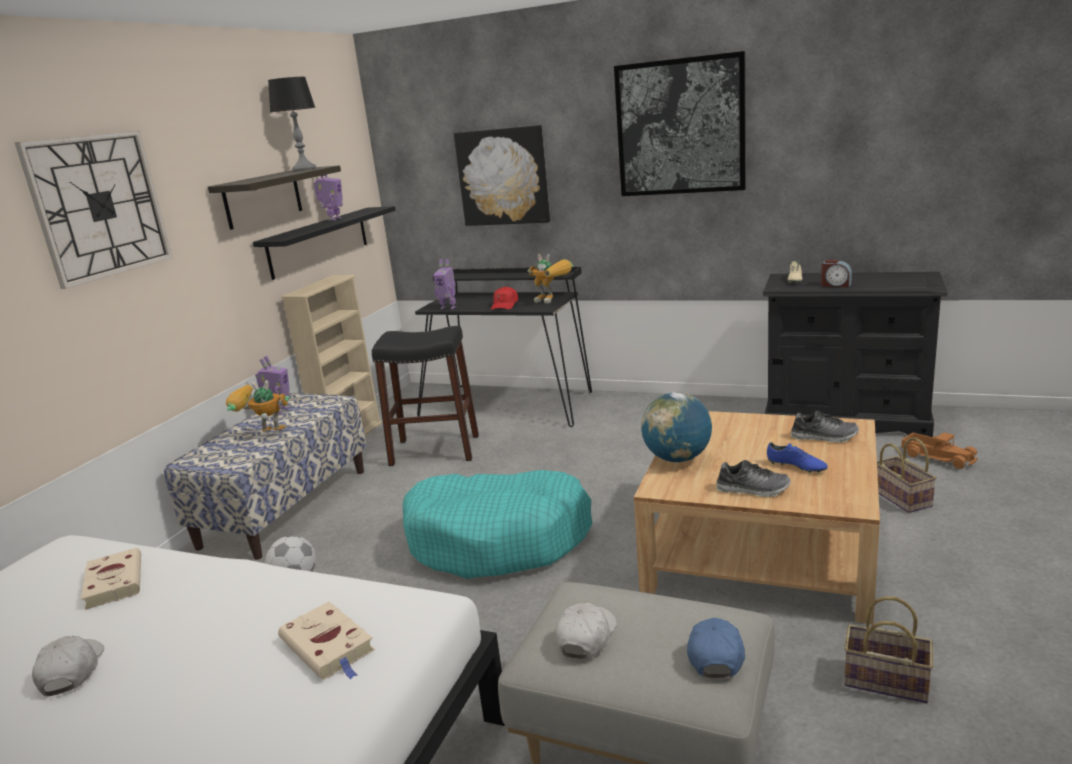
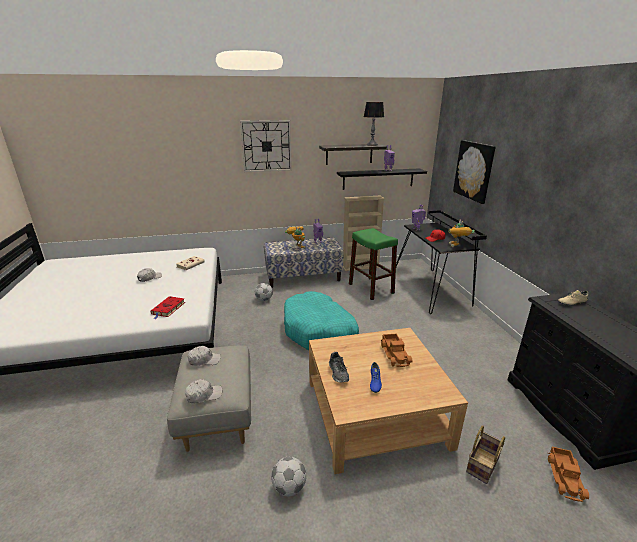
camera: 55 degrees right, 5 degrees up
(329, 646) = (168, 309): beige book -> red book
(435, 450) = (371, 288): black stool -> green stool
(677, 459) = (353, 342): globe -> none
(680, 127) = (559, 169): picture -> none
(715, 654) = (203, 395): blue cap -> white cap
(738, 436) = (395, 354): none -> toy truck
(824, 437) = (421, 385): shoe -> none
(835, 285) = (582, 320): alarm clock -> none
(883, 682) = (289, 487): basket -> football

